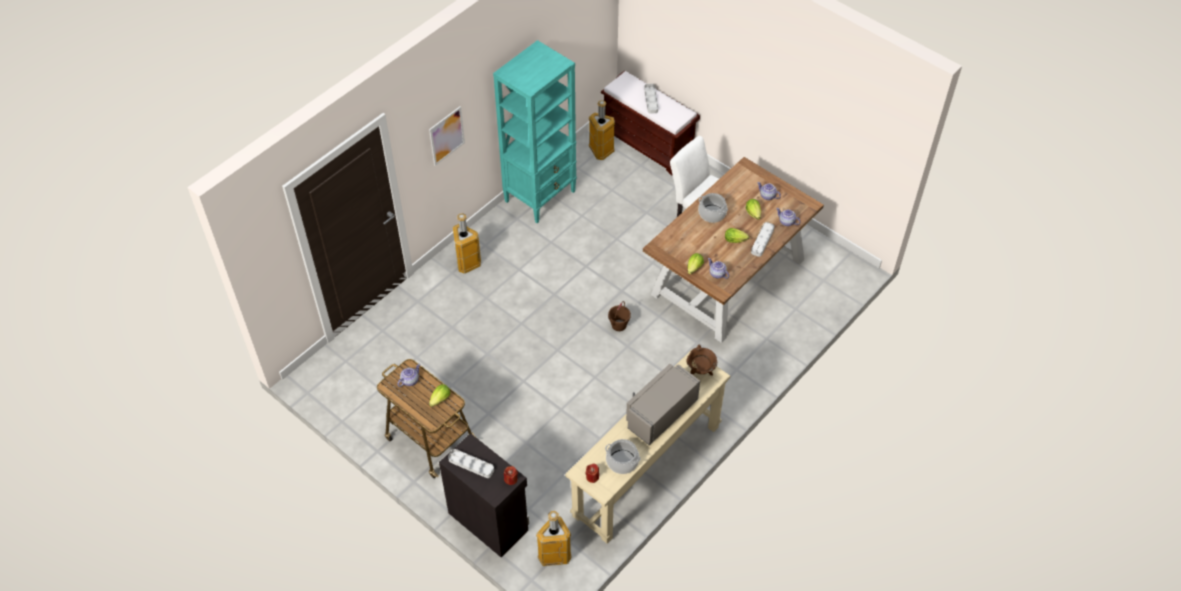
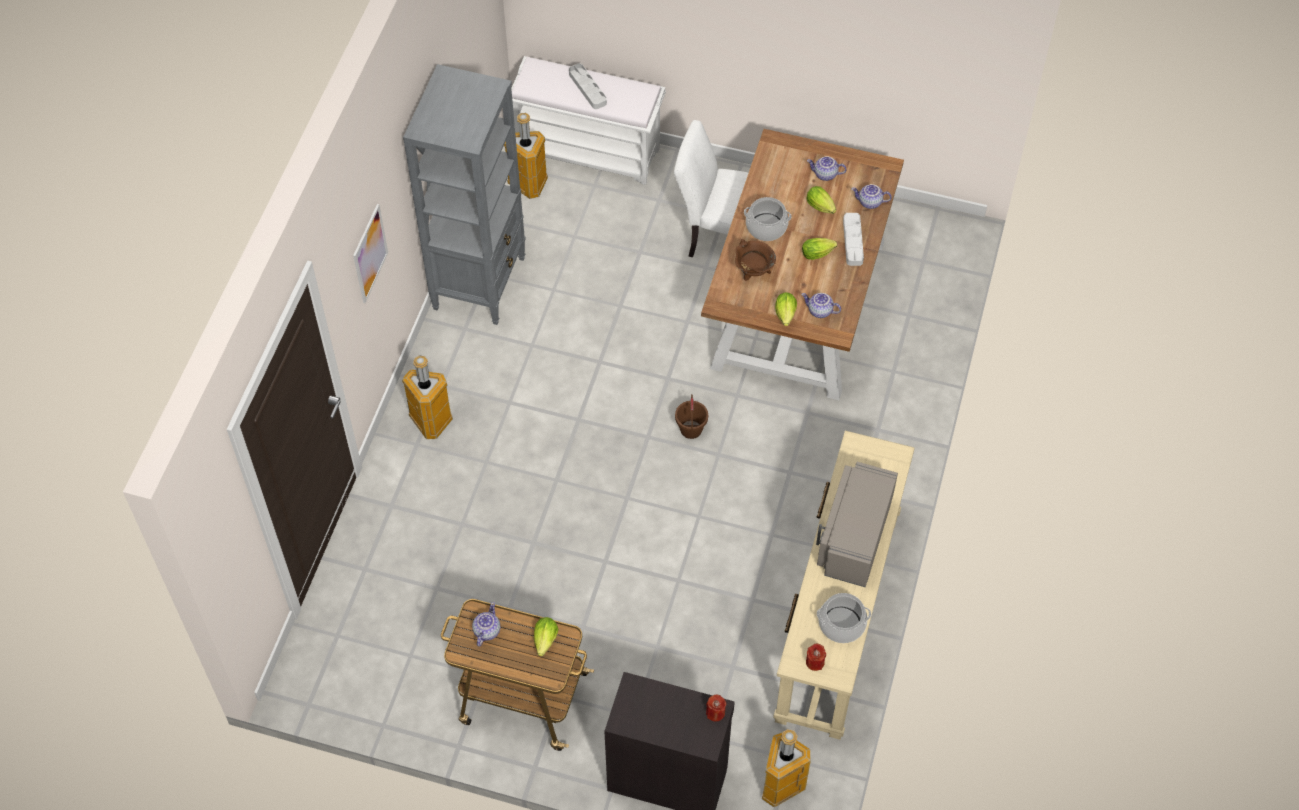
camera: 25 degrees left, 5 degrees up
(471, 465) = (651, 715): grey tray -> none
(540, 196) = (480, 282): turquoise bookcase -> grey bookcase
(648, 145) = (589, 151): brown bench -> white bench
(700, 371) = (873, 456): brown cooking pot -> brown cooking pot (753, 273)

